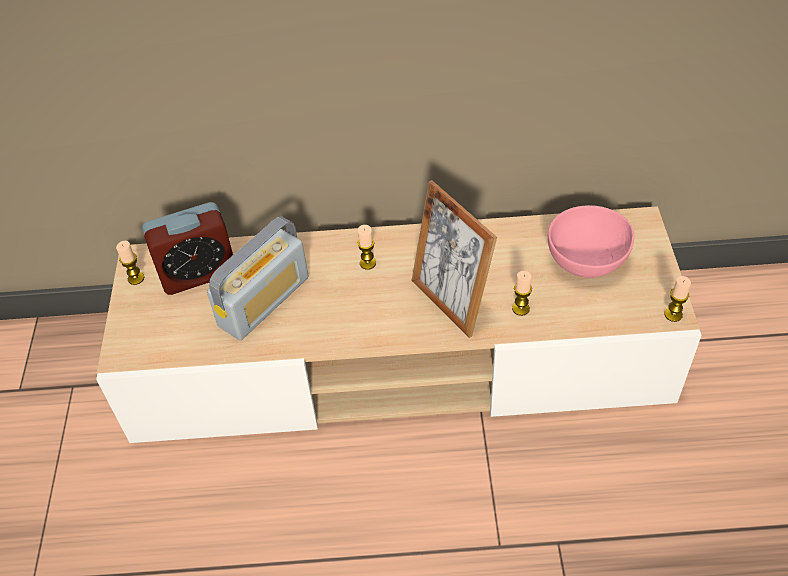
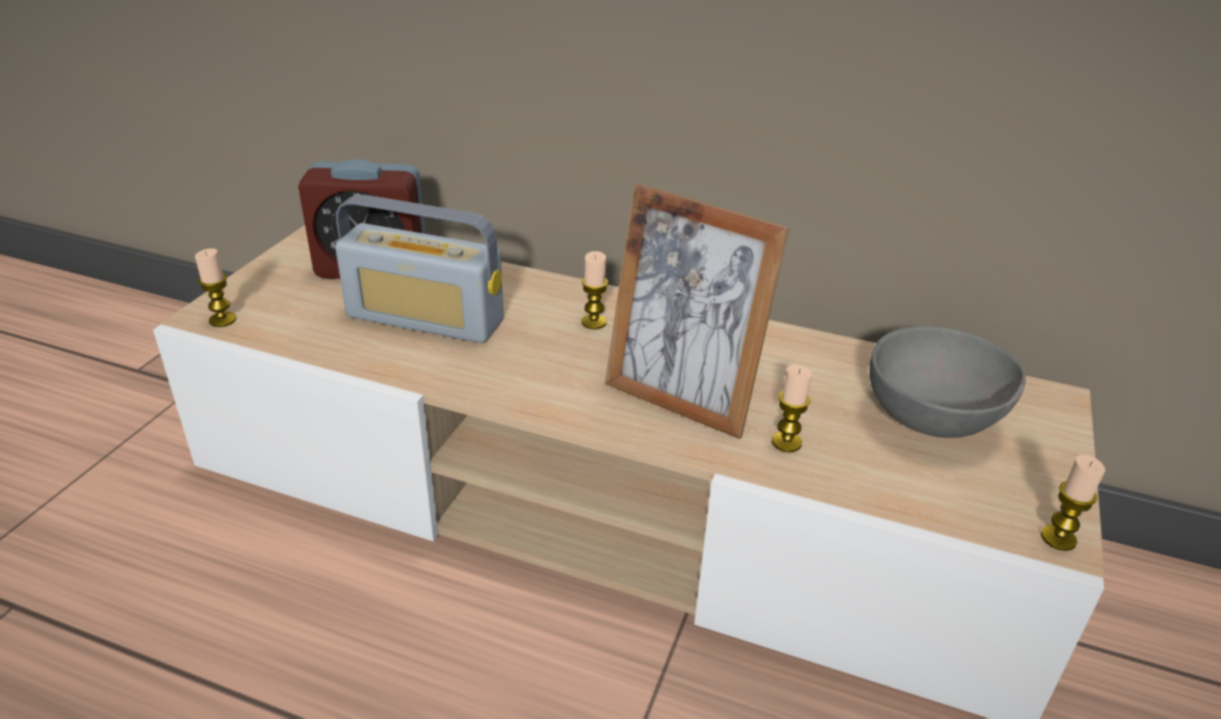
camera: 20 degrees right, 15 degrees down
(136, 278) = (297, 252): candle -> candle (222, 320)
(264, 301) = (425, 319): radio -> radio turned 45 degrees clockwise
(450, 302) = (681, 399): picture frame -> picture frame turned 45 degrees counterclockwise
(588, 261) = (935, 420): pink bowl -> grey bowl

